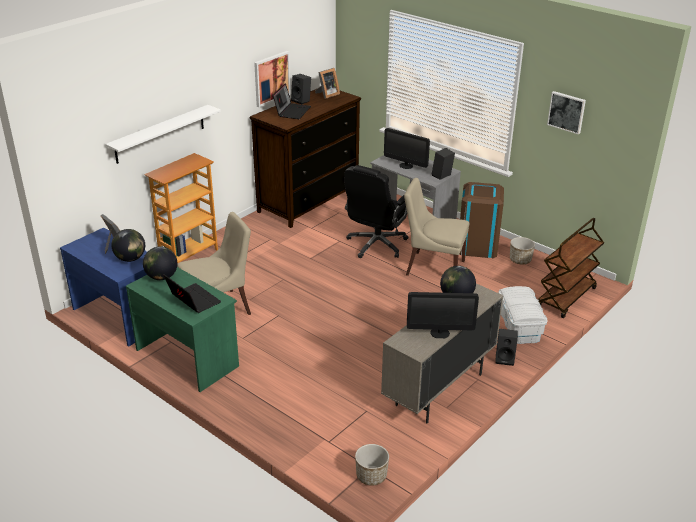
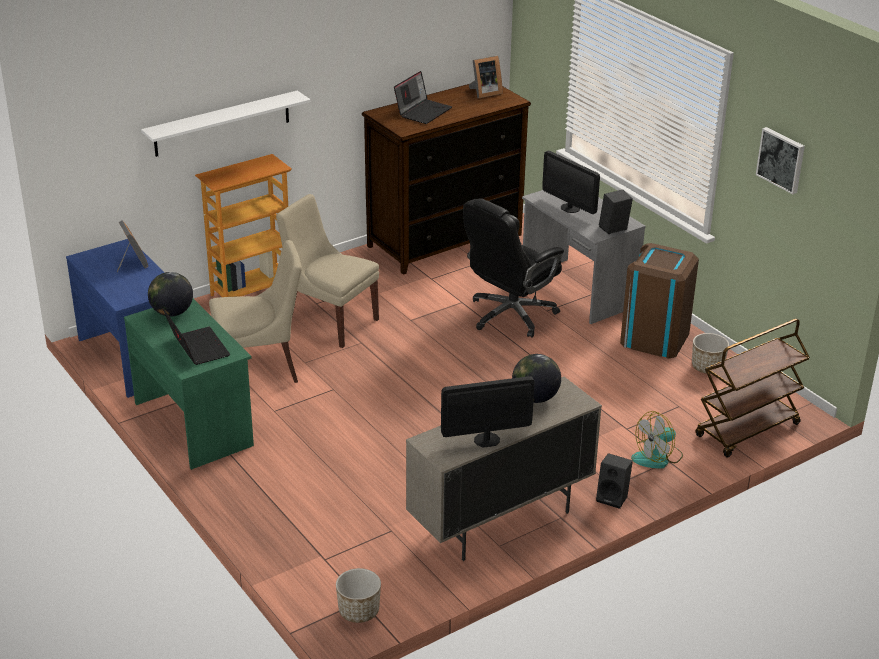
camera: 15 degrees right, 0 degrees up
(130, 259) = (144, 283): globe -> none
(271, 78) = (401, 62): picture -> none
(302, 100) = (444, 97): black speaker -> none
(433, 267) = (575, 358): beige chair -> beige chair (329, 321)
(440, 333) = (487, 440): monitor -> monitor turned 150 degrees clockwise
(519, 326) = (657, 457): white storage box -> fan

